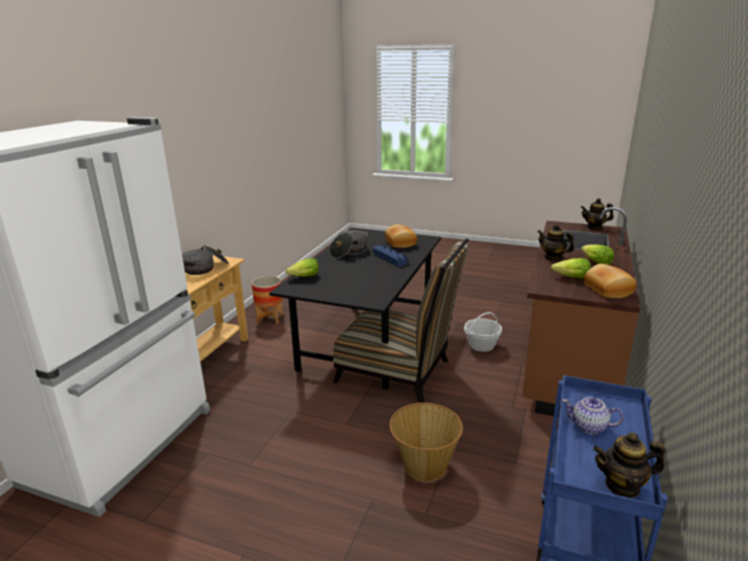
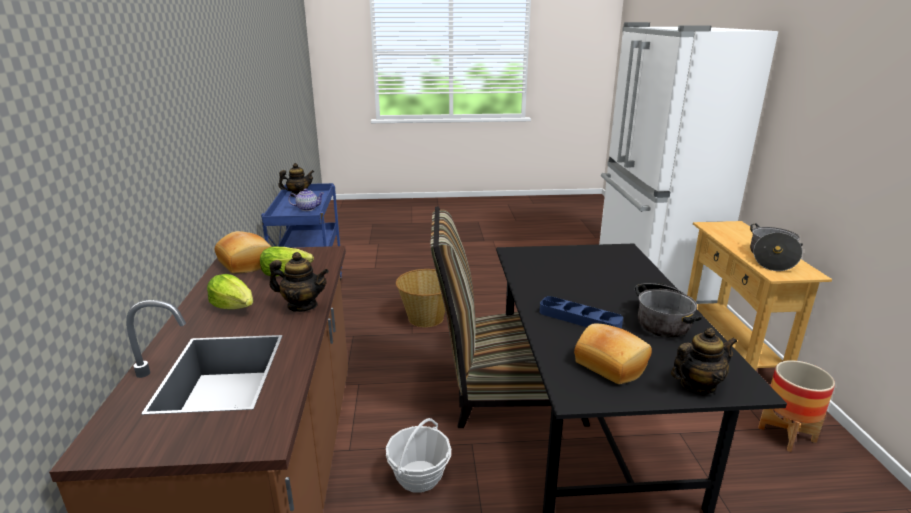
camera: 155 degrees right, 0 degrees up
(304, 277) = (635, 265): lettuce -> none
(594, 227) = (156, 442): teapot -> teapot (697, 385)

